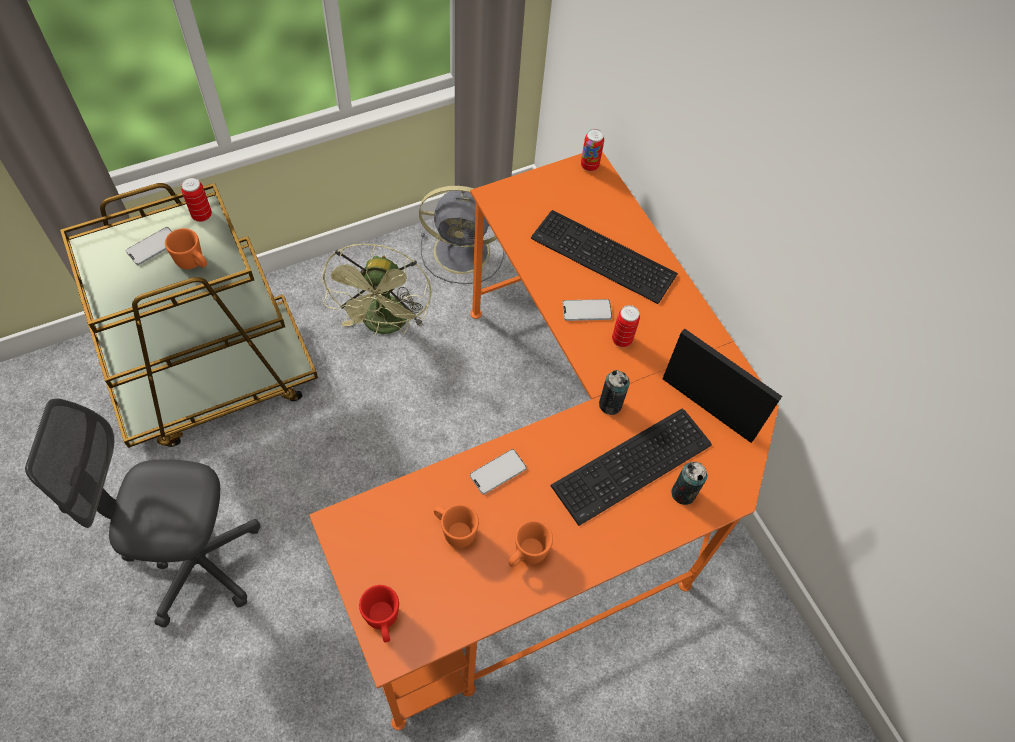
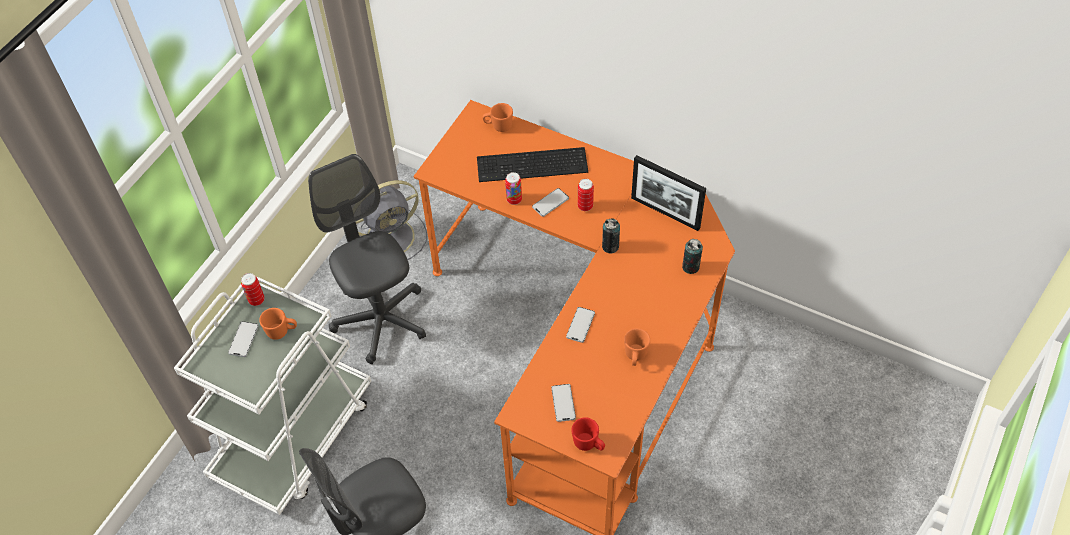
camera: 30 degrees left, 5 degrees down
(216, 381) = (294, 435): brown cart -> white cart
(385, 325) = (381, 320): green fan -> grey office chair
(399, 549) = (563, 403): none -> phone
(454, 530) = (584, 372): orange mug -> orange mug (498, 126)
(589, 166) = (474, 115): can -> can (514, 200)
(635, 466) = (653, 270): keyboard -> none
(707, 408) = (665, 213): picture frame -> picture frame turned 150 degrees counterclockwise

